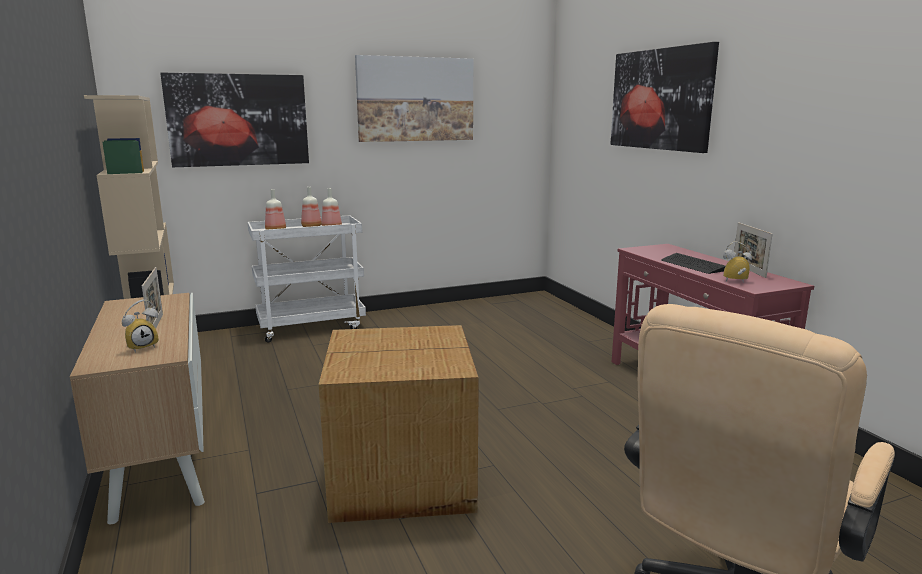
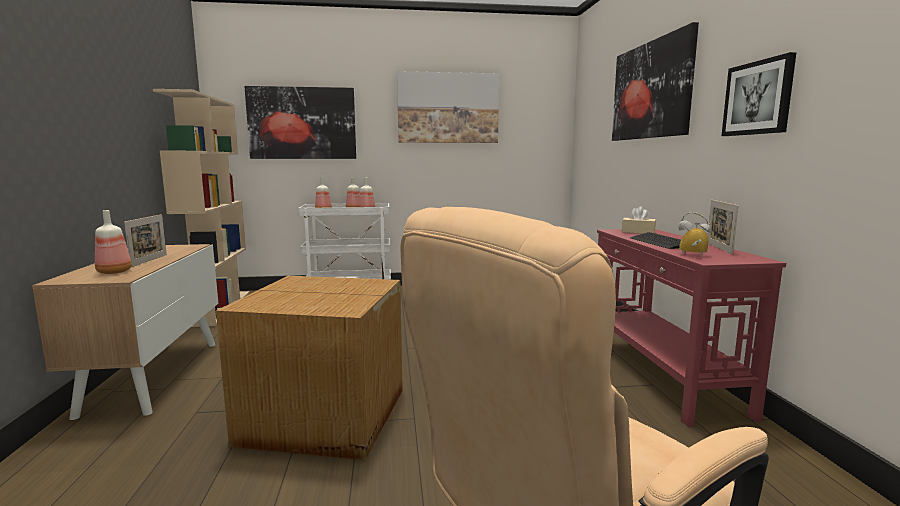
camera: 15 degrees right, 5 degrees down
(142, 346) = (115, 271): alarm clock -> bottle
(659, 250) = (638, 232): none -> beige tissue box
(785, 131) = (758, 98): none -> picture

